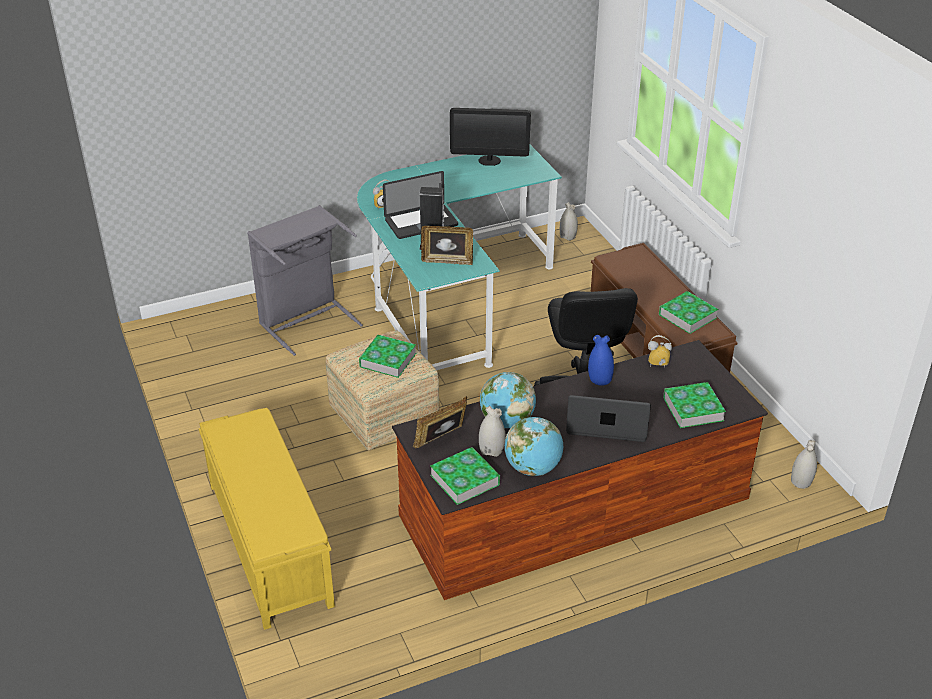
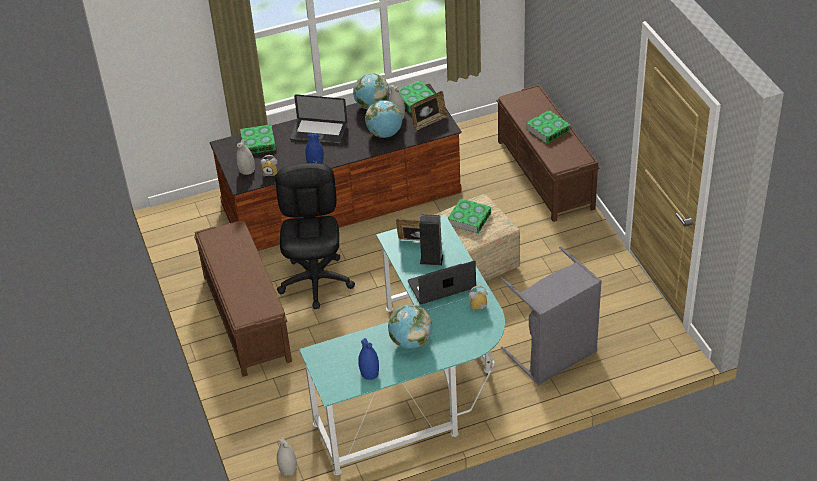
camera: 175 degrees left, 5 degrees up
(269, 543) = (545, 175): yellow bench -> brown bench
(452, 181) = (411, 342): none -> globe
(489, 160) = (369, 373): monitor -> blue vase
(687, 316) = (225, 248): book -> book (548, 130)
(801, 481) = (179, 215): white vase -> white vase (247, 170)

